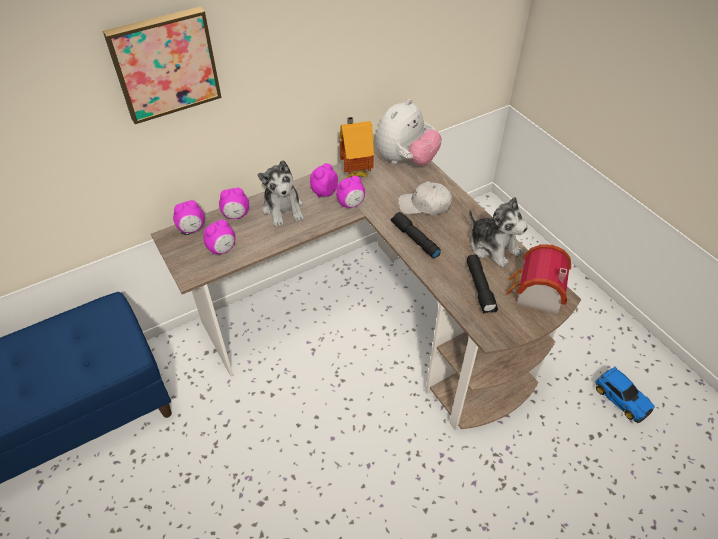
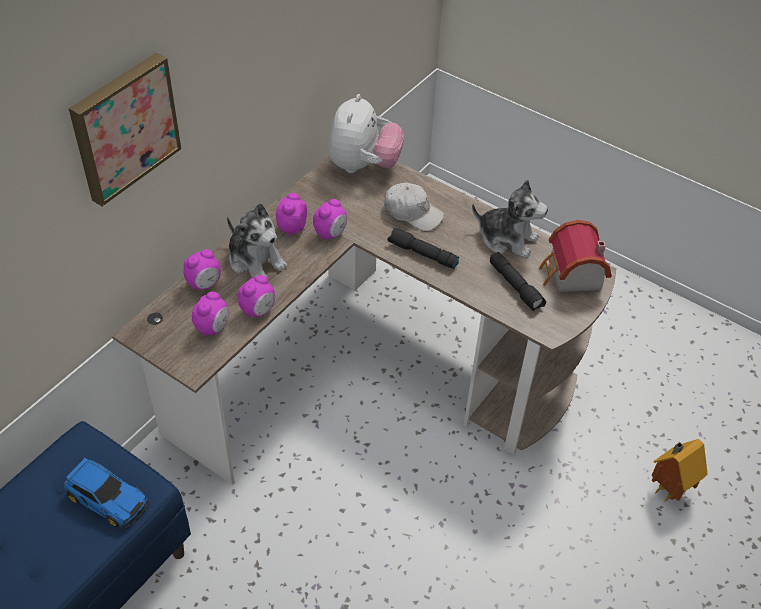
camera: 25 degrees left, 0 degrees up
(192, 229) = (161, 315): alarm clock -> alarm clock (258, 310)
(355, 173) = (315, 195): toy house -> toy house (667, 489)
(425, 205) = (412, 213): white cap -> white cap turned 135 degrees counterclockwise
(621, 397) = (660, 363): toy car -> toy car (107, 498)

